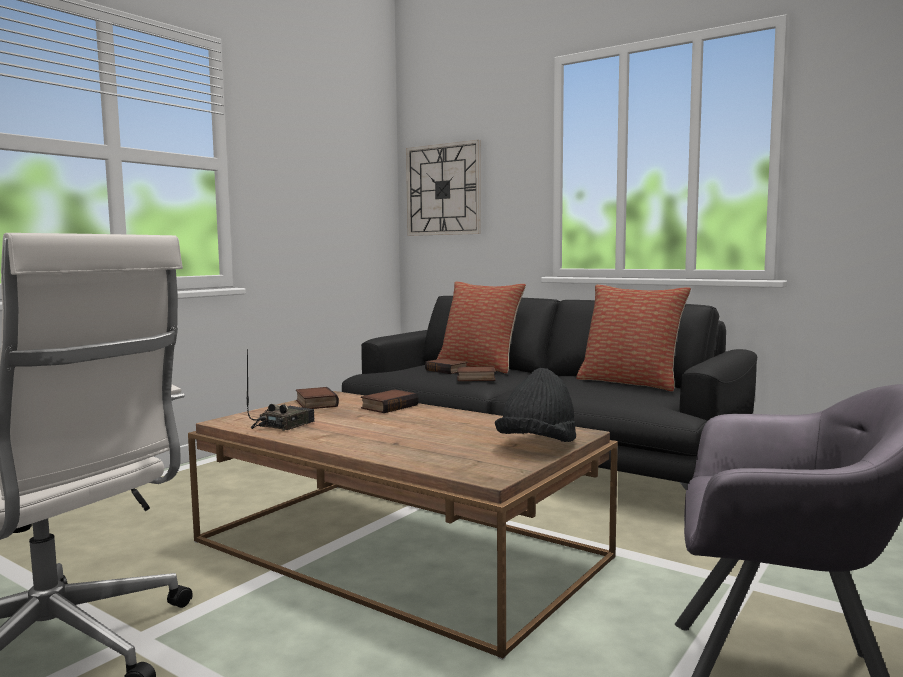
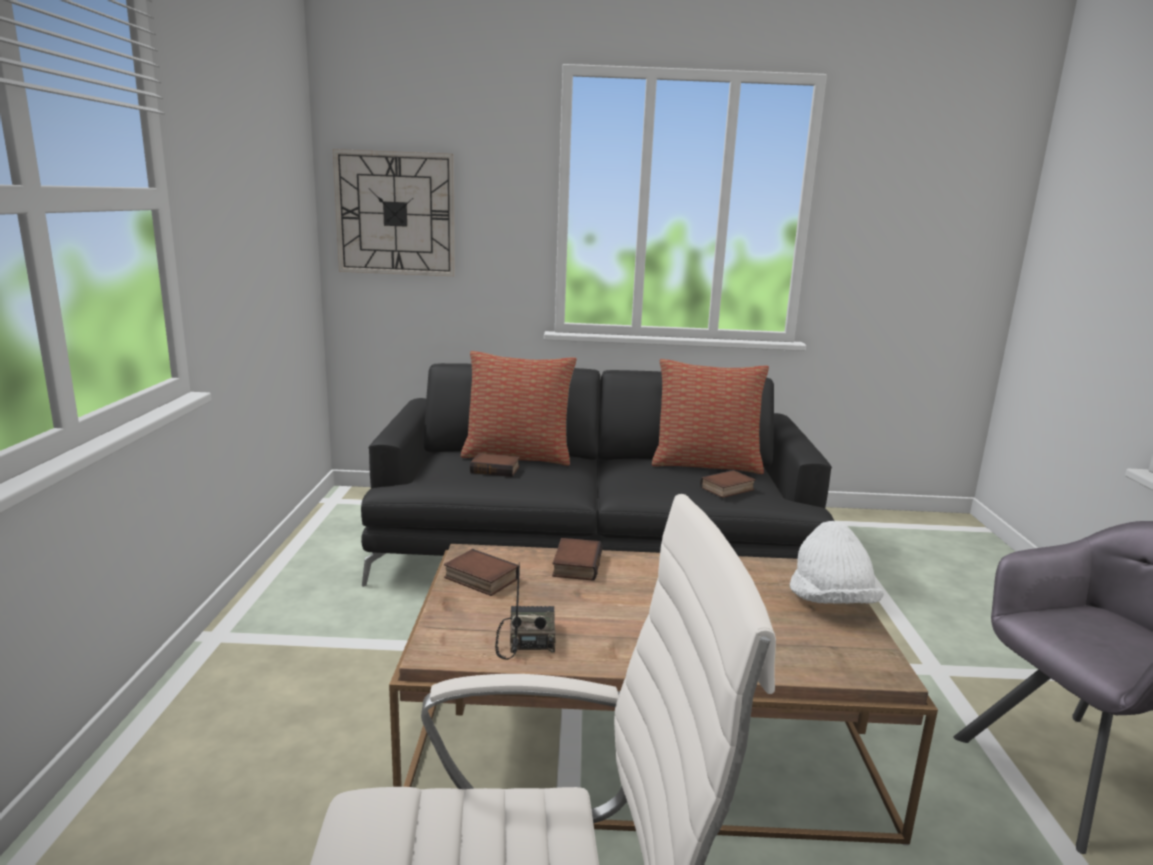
camera: 35 degrees left, 10 degrees up
(475, 378) = (553, 482): book -> book (727, 489)
(537, 445) = (830, 603): black hat -> white hat

